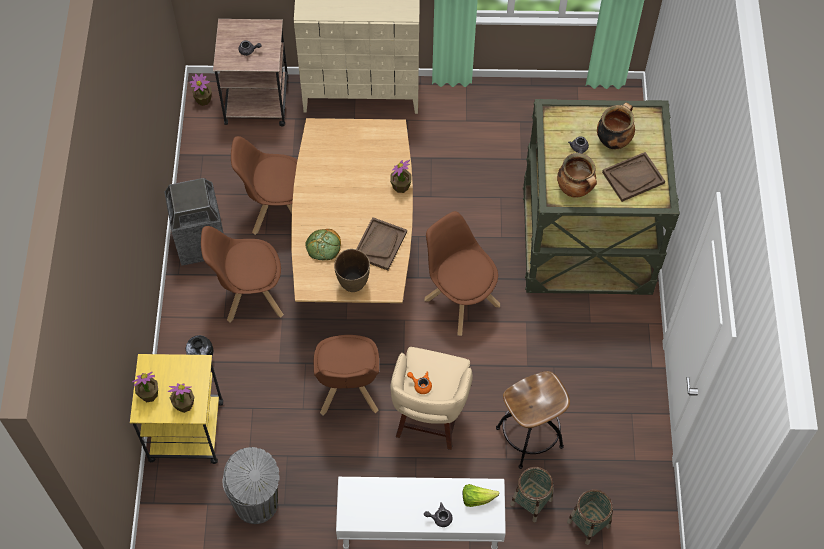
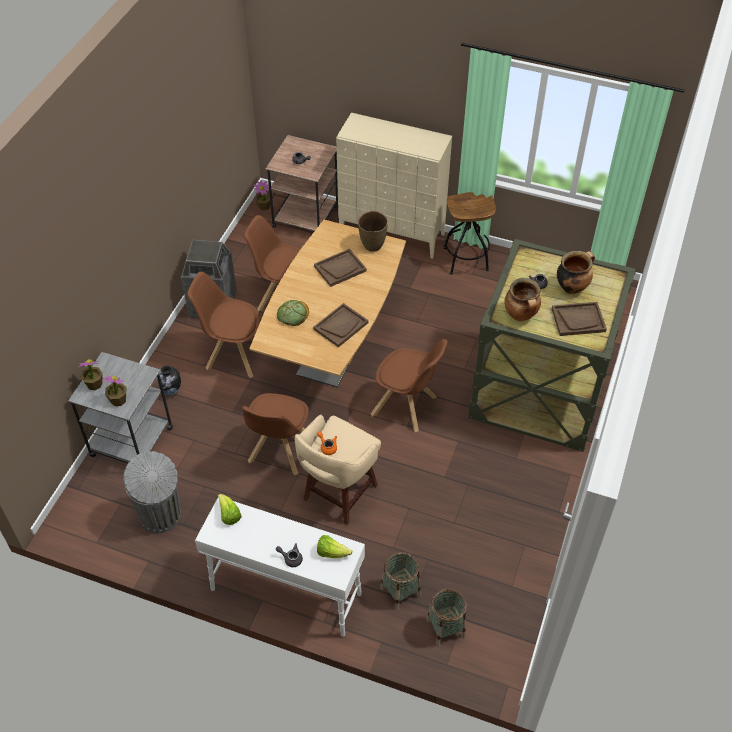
camera: 20 degrees right, 10 degrees down
(186, 429) = (132, 440): yellow cart -> grey cart
(350, 175) = (340, 268): none -> brown tray
(353, 284) = (304, 349): brown vase -> brown vase (372, 246)
(358, 493) = (229, 515): none -> lettuce
(401, 186) = (378, 288): potted plant -> none
(459, 299) = (407, 407): brown chair -> brown chair turned 135 degrees clockwise
(529, 437) = (421, 536): brown stool -> brown stool (465, 258)

